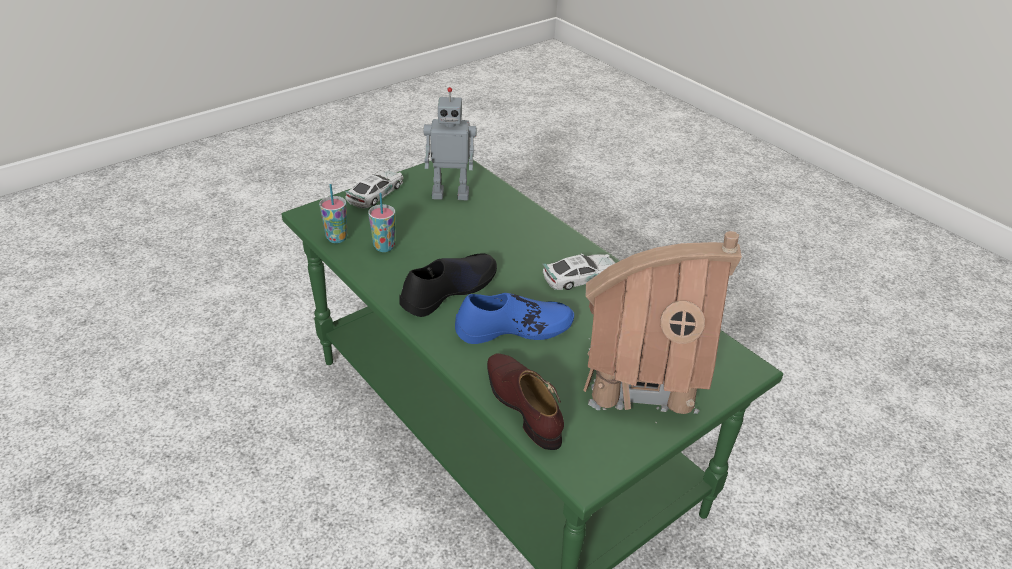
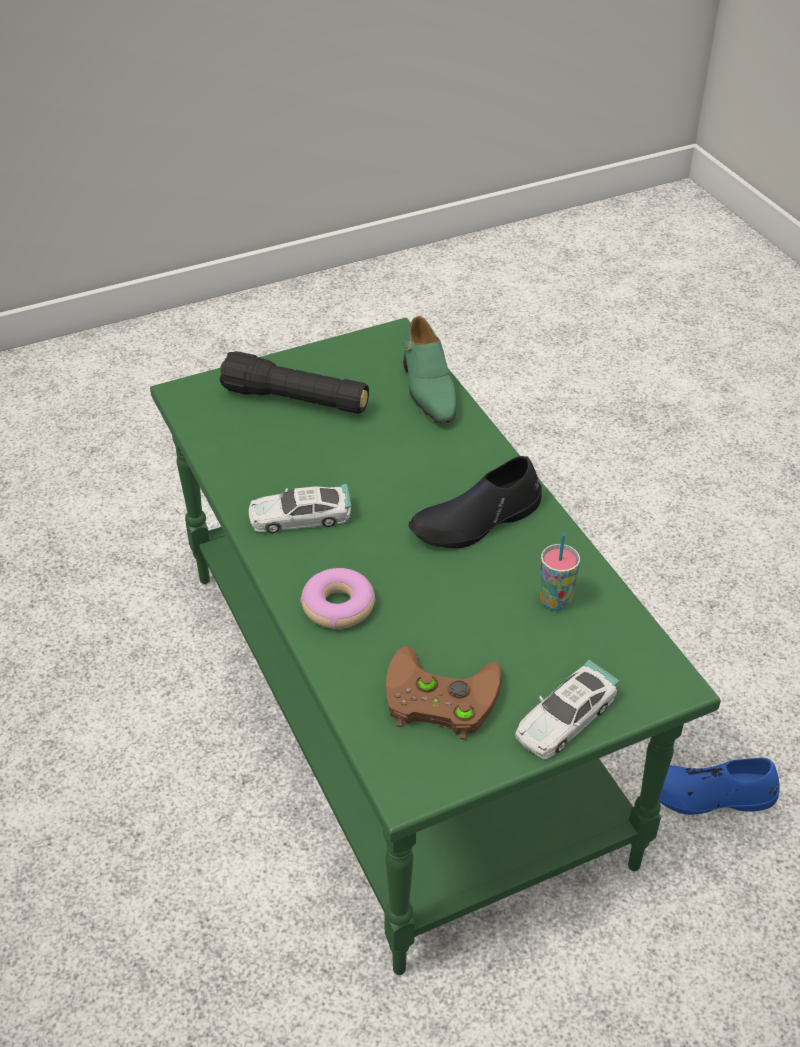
camera: 165 degrees left, 5 degrees up
(336, 238) = (625, 627): cup -> none
(450, 194) = (436, 699): toy robot -> brown game controller
(514, 328) = (410, 463): blue shoe -> blue shoe (708, 794)
(523, 405) = (427, 390): brown shoe -> green shoe
(526, 229) = (338, 606): none -> donut
(642, 374) = (296, 400): toy house -> black flashlight

